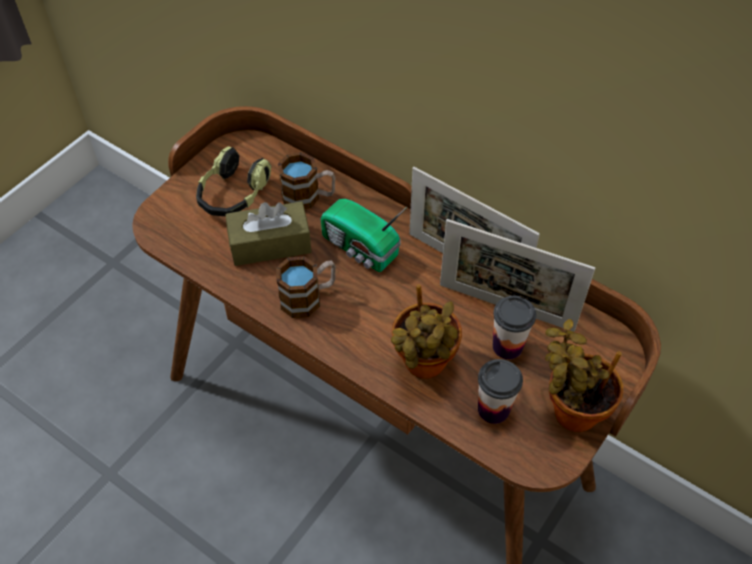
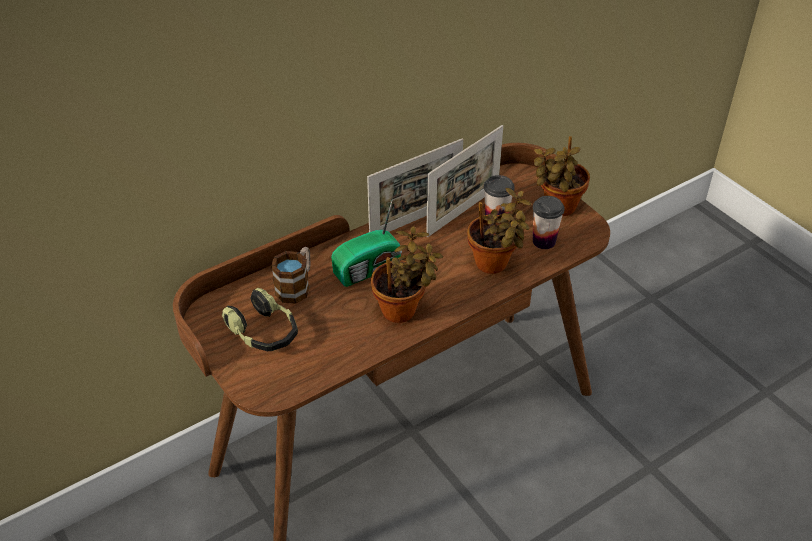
camera: 70 degrees left, 10 degrees down
(270, 244) = (334, 321): brown tissue box -> none
(308, 297) = (403, 310): mug -> potted plant

